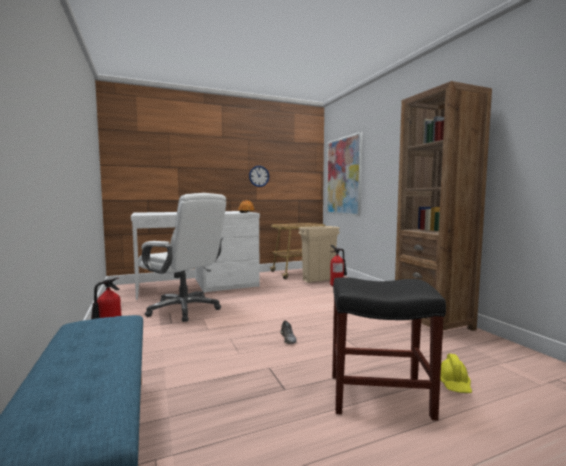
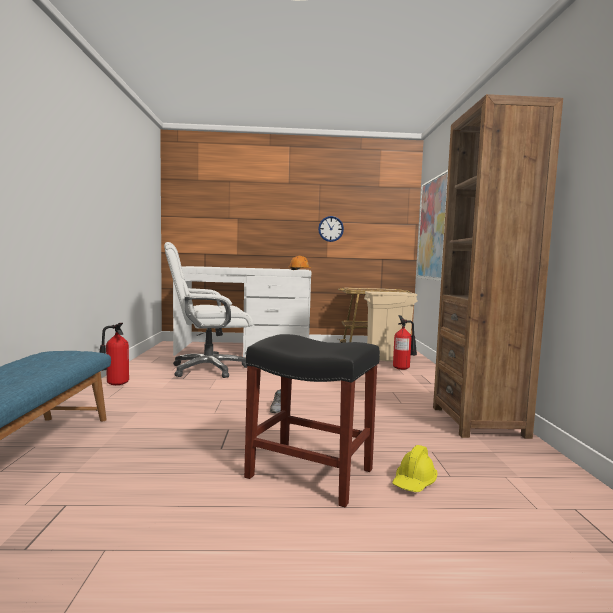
camera: 20 degrees right, 0 degrees up
(184, 309) = (207, 369): white office chair -> white office chair turned 105 degrees clockwise

